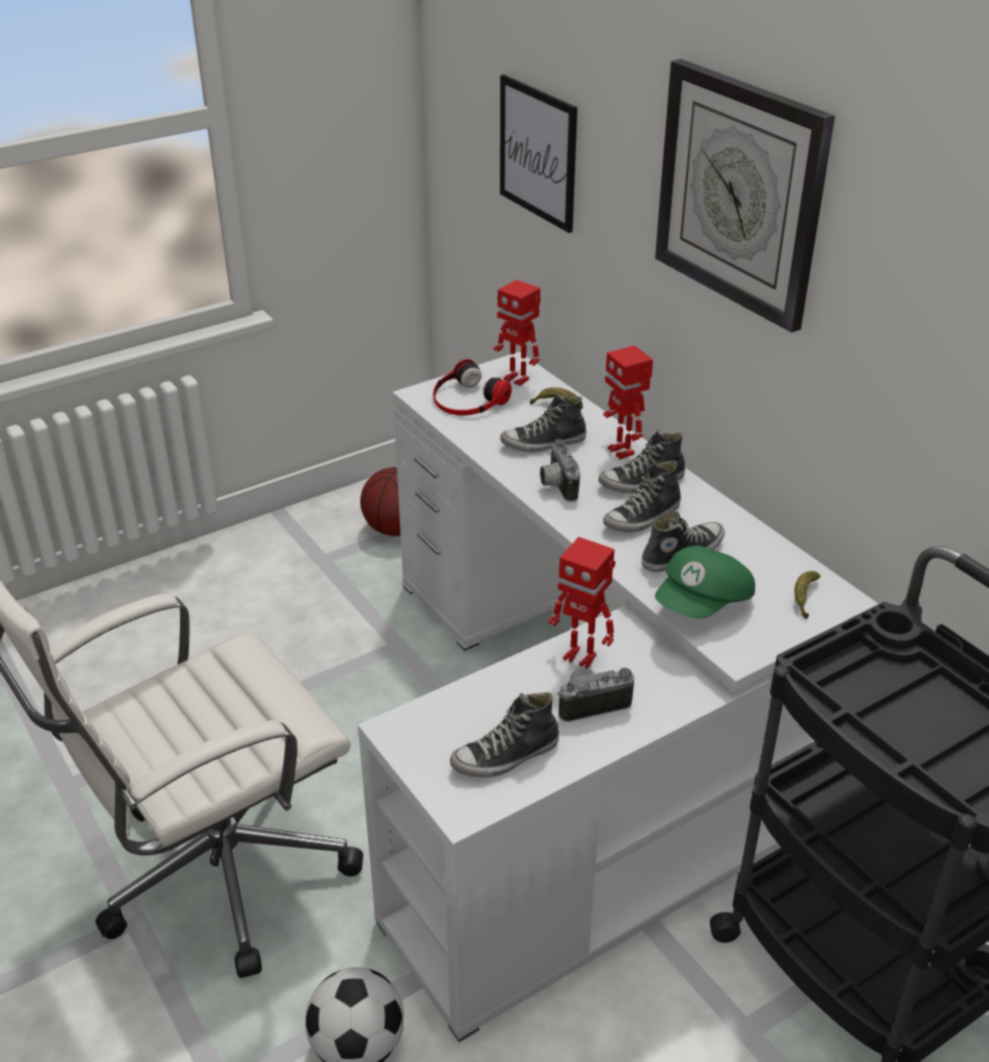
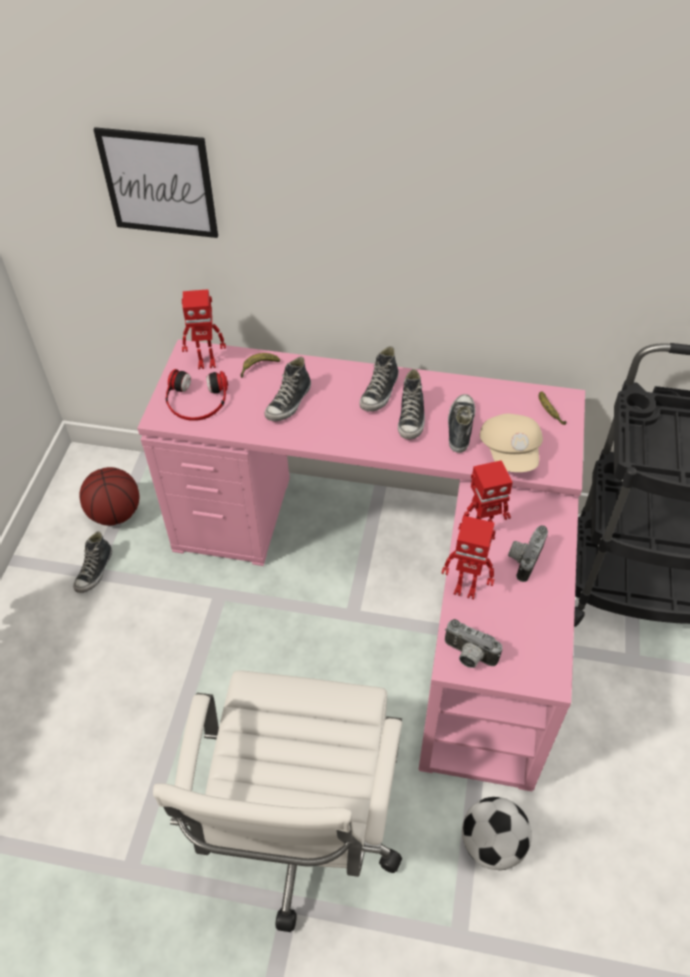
camera: 45 degrees left, 15 degrees up
(506, 757) = (528, 628): shoe -> shoe (95, 571)
(556, 485) = (337, 429): camera -> camera (468, 656)
(580, 749) = (397, 575): white desk -> pink desk
(622, 451) = (340, 377): toy robot -> toy robot (465, 589)
(703, 604) = (511, 452): green cap -> beige cap
(740, 193) = (413, 166): wall clock -> none

